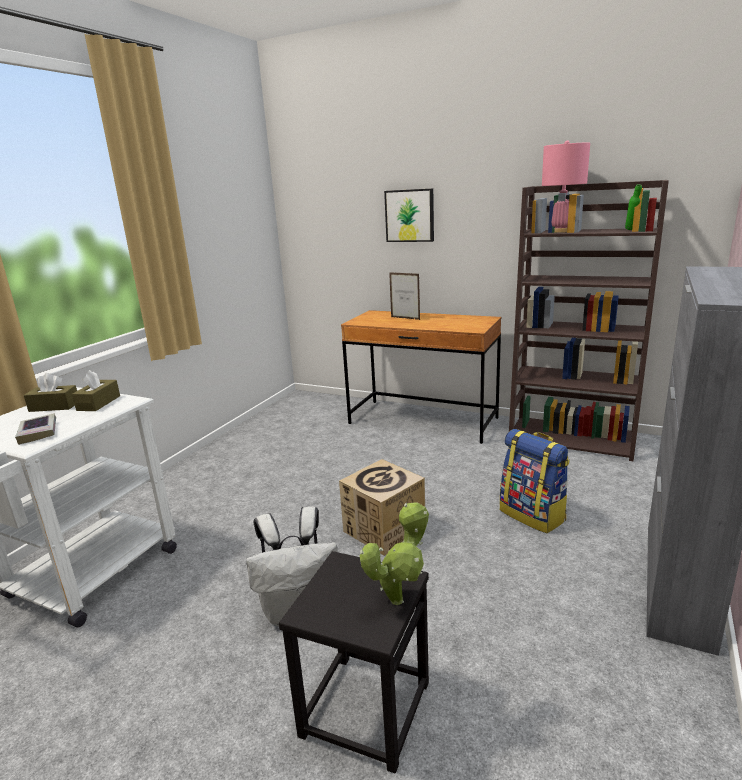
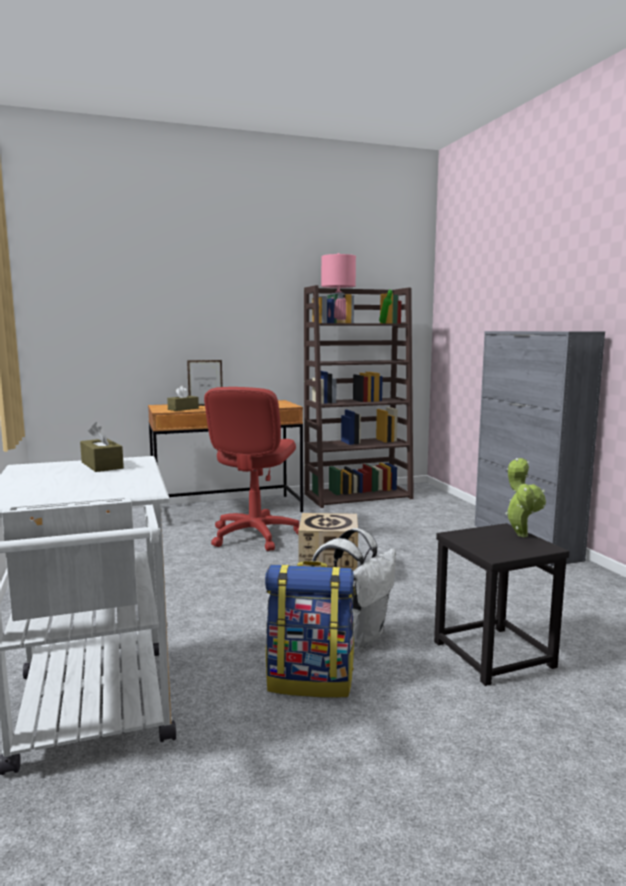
camera: 45 degrees left, 10 degrees down
(38, 432) = (112, 486): book -> none
(54, 406) = (48, 475): brown tissue box -> brown tissue box (183, 409)
(399, 458) = (254, 535): none -> red office chair
(410, 215) = (191, 308): picture -> none
(533, 515) = (407, 538): backpack -> backpack (311, 681)

